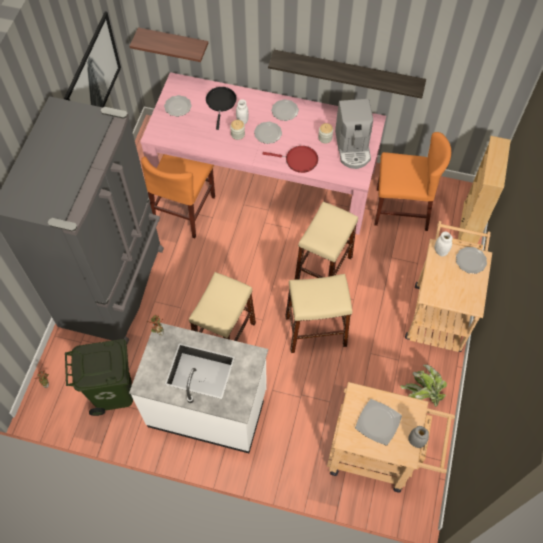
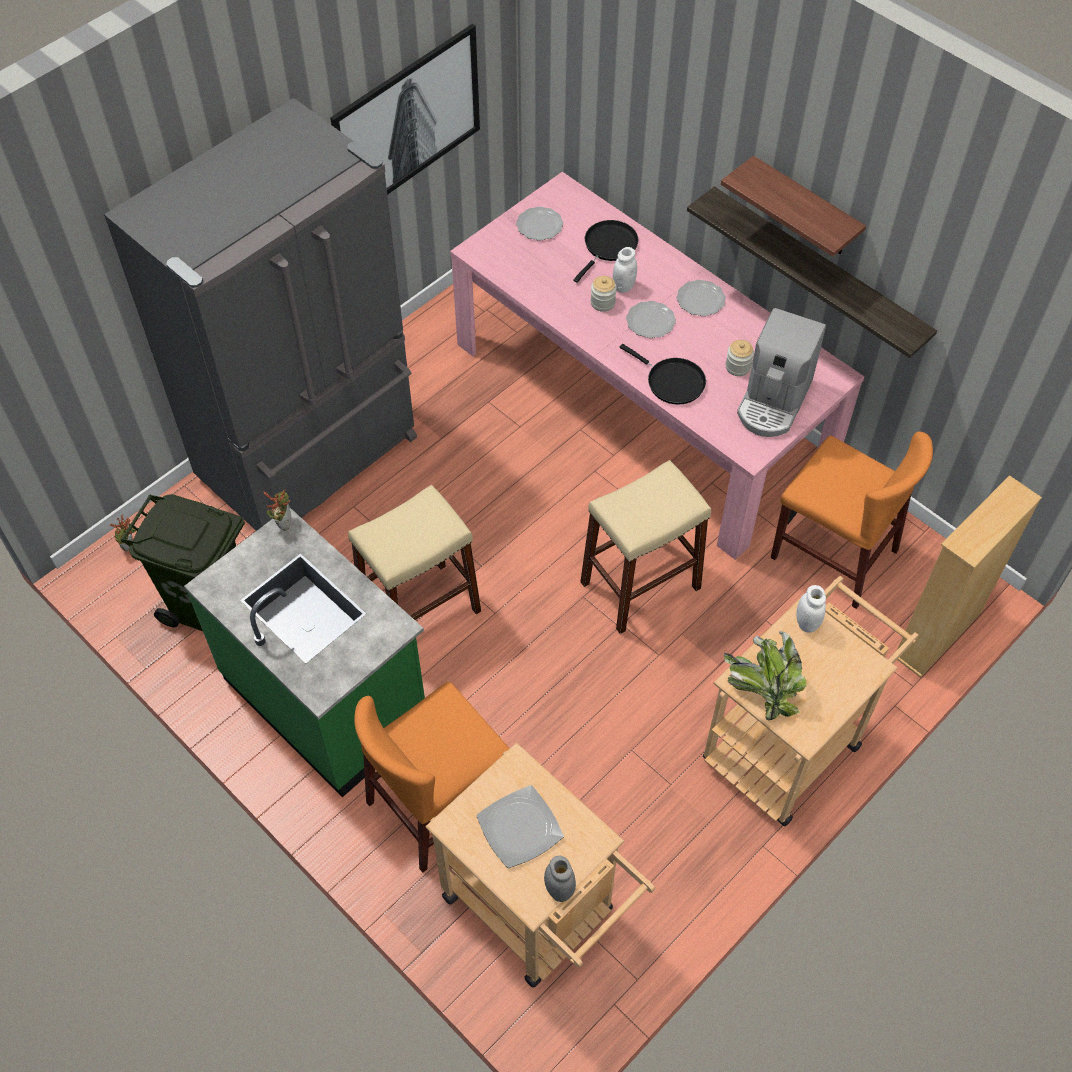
camera: 30 degrees right, 5 degrees down
(174, 43) = (577, 124): shelf -> shelf (804, 209)
(184, 210) = (484, 397): orange chair -> orange chair (438, 803)
(208, 407) = (327, 698): white counter -> green counter
(299, 160) = (672, 381): red frying pan -> black frying pan
(316, 331) = (566, 671): beige stool -> none
(422, 392) = (676, 856): potted plant -> potted plant (761, 690)
(470, 261) = (848, 662): plate -> none

